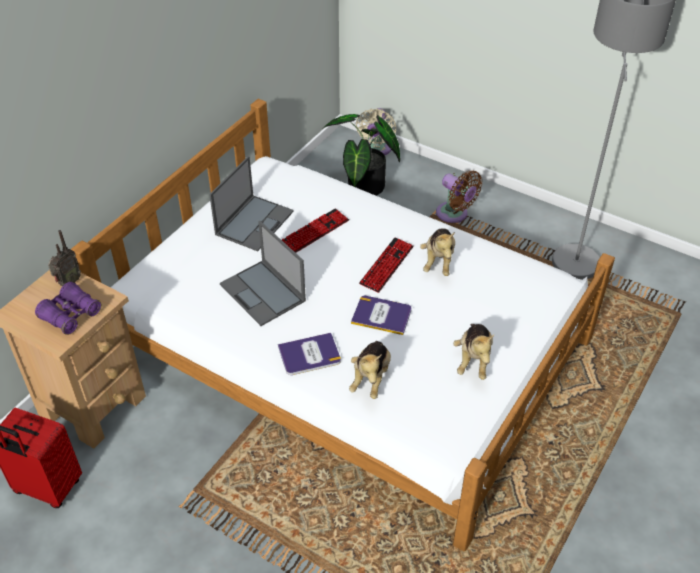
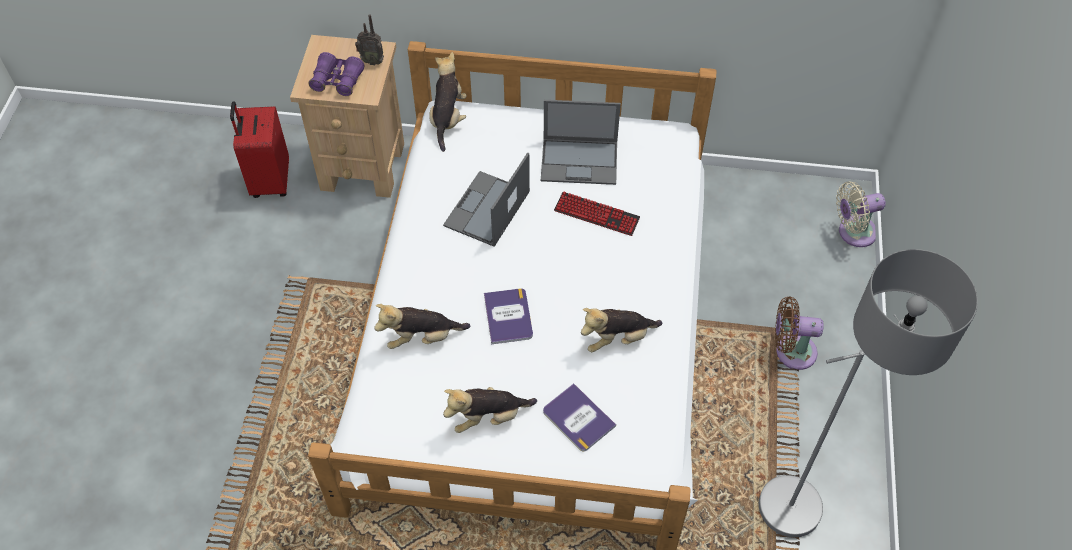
camera: 65 degrees right, 10 degrees up
(142, 286) = (448, 119): none -> plush toy
(309, 355) = (427, 278): book -> book (578, 418)
(362, 188) = (774, 246): potted plant -> none
(386, 265) = (582, 294): keyboard -> none
(454, 215) = (791, 351): brown fan -> brown fan turned 75 degrees clockwise

